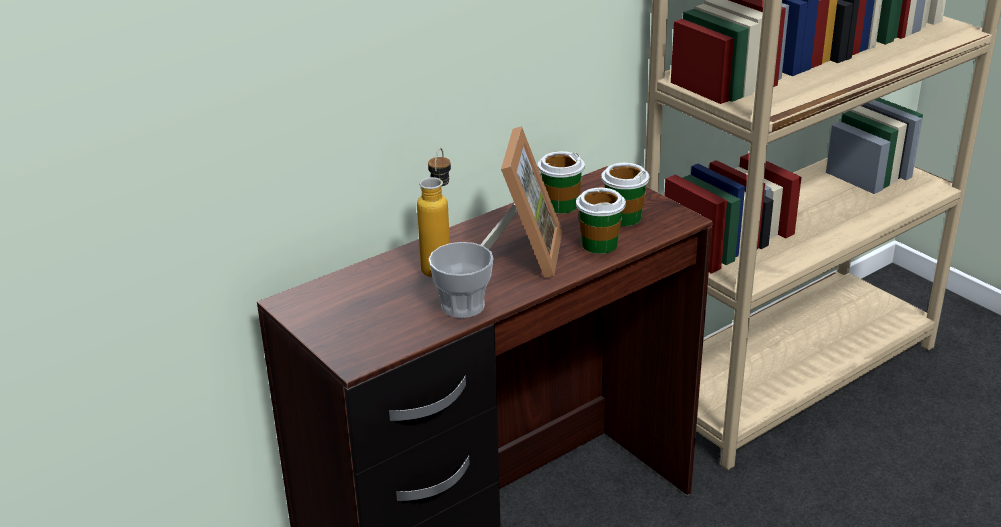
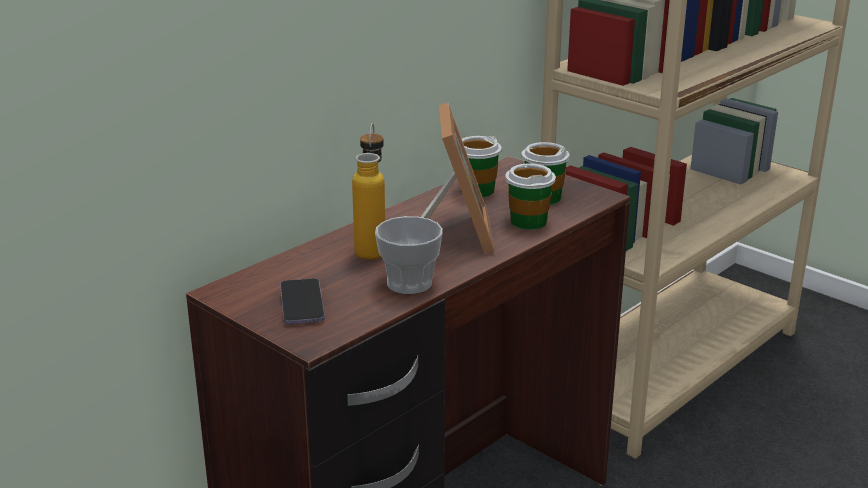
camera: 10 degrees left, 5 degrees down
(357, 321) = (302, 304): none -> phone

